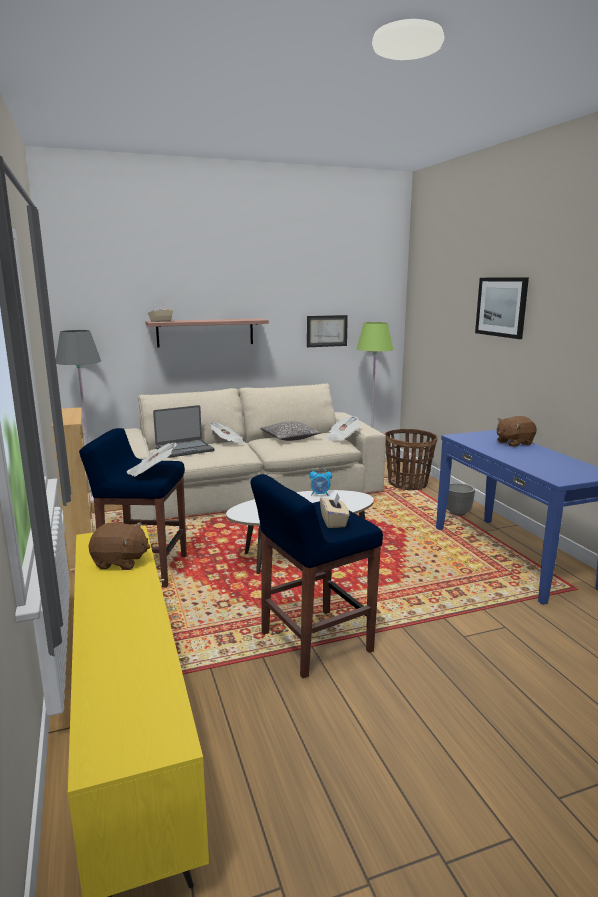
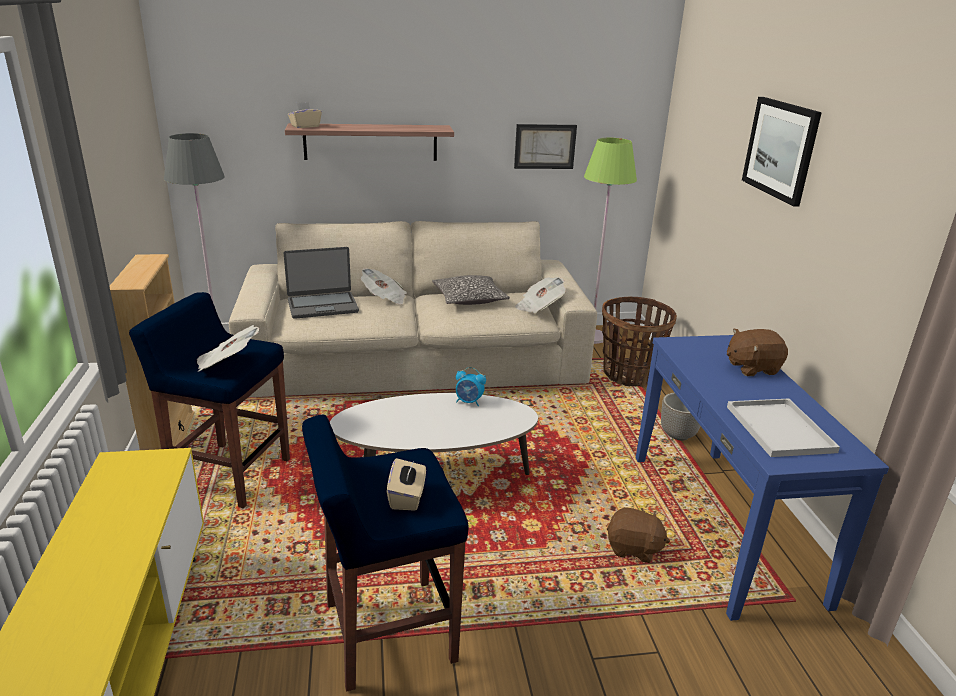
camera: 10 degrees right, 10 degrees up
(120, 562) = (123, 512): brown plush toy -> brown plush toy (633, 549)
(549, 466) = (777, 428): none -> white tray

